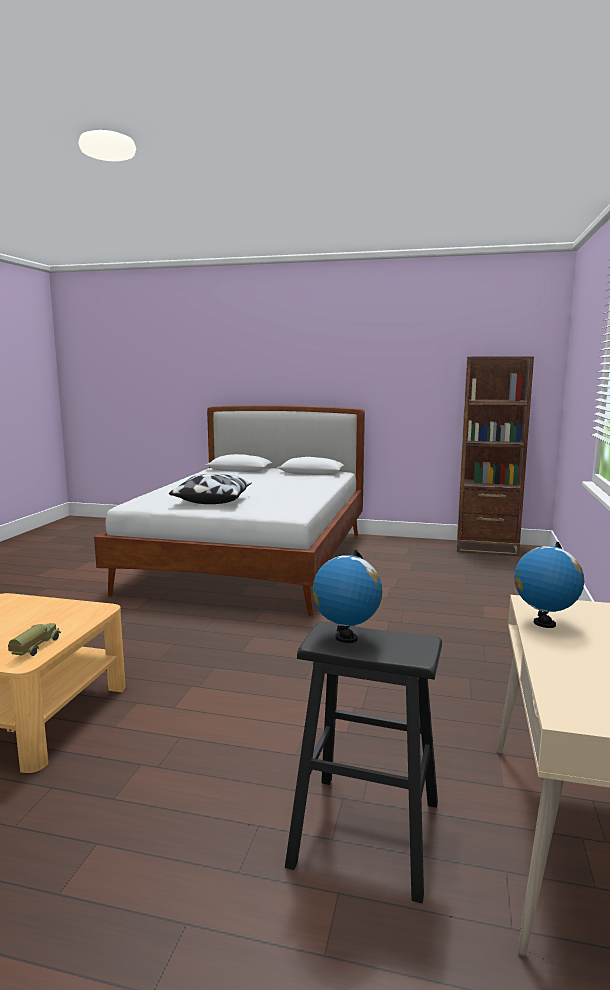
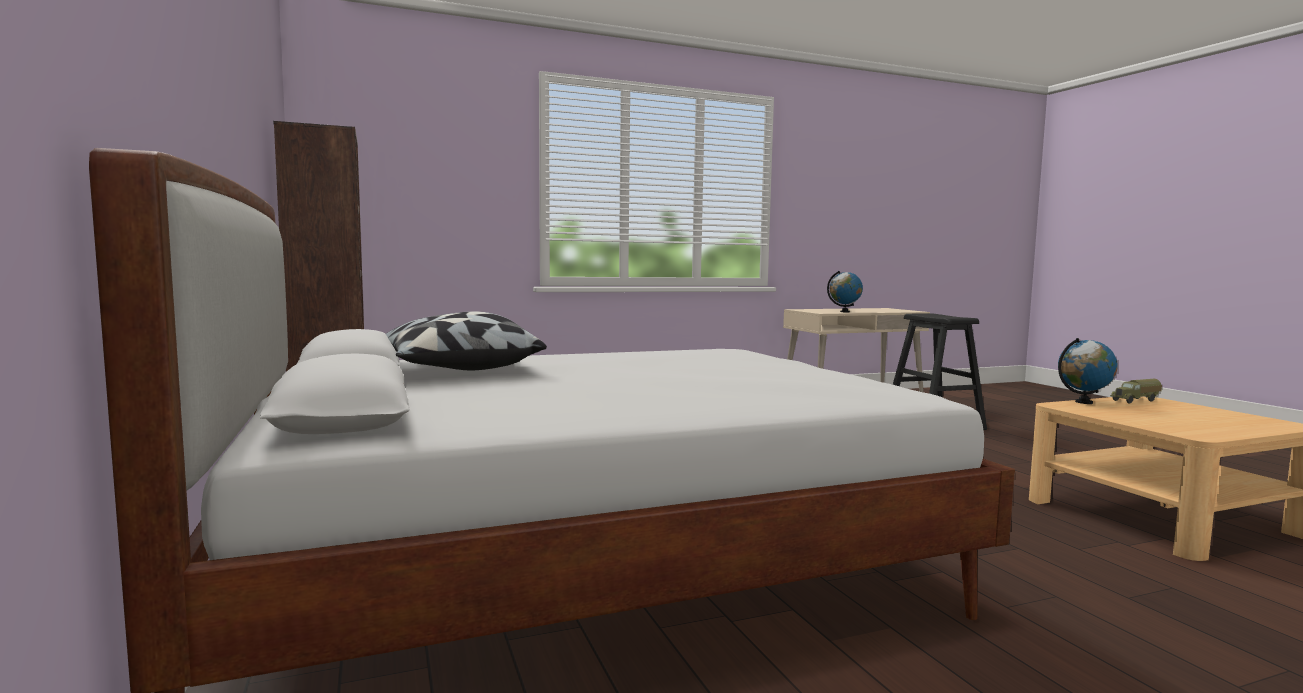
camera: 125 degrees left, 5 degrees down
(212, 501) = (762, 372): pillow -> pillow (457, 369)
(346, 638) = (948, 316): globe -> globe (1084, 402)

